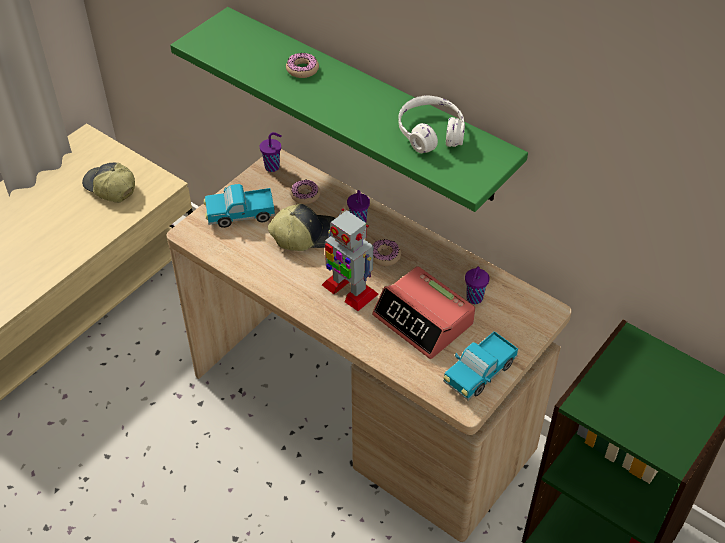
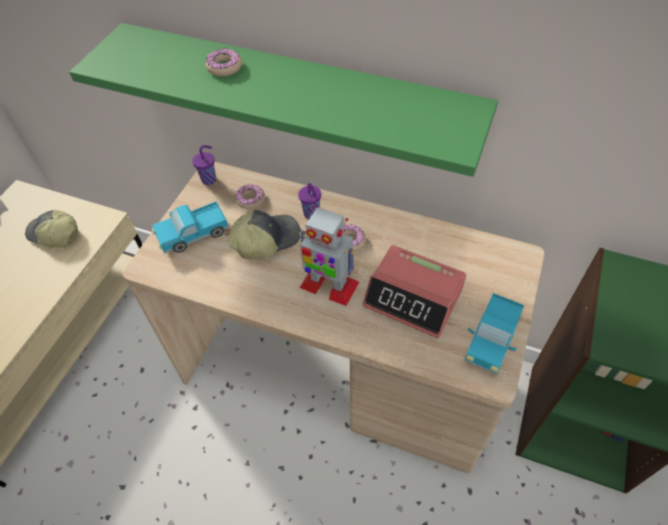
camera: 15 degrees left, 5 degrees up
(431, 133) = (389, 103): white headphones -> none
(474, 299) = (451, 262): purple cup -> none

